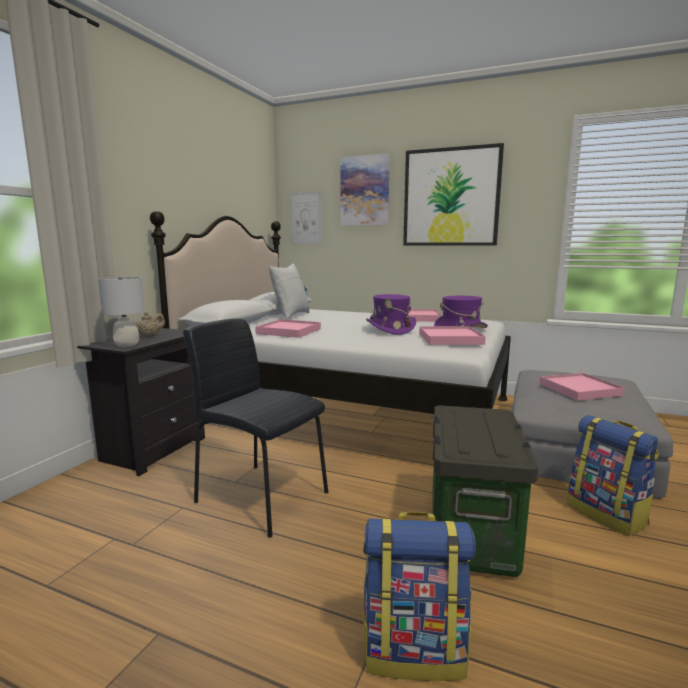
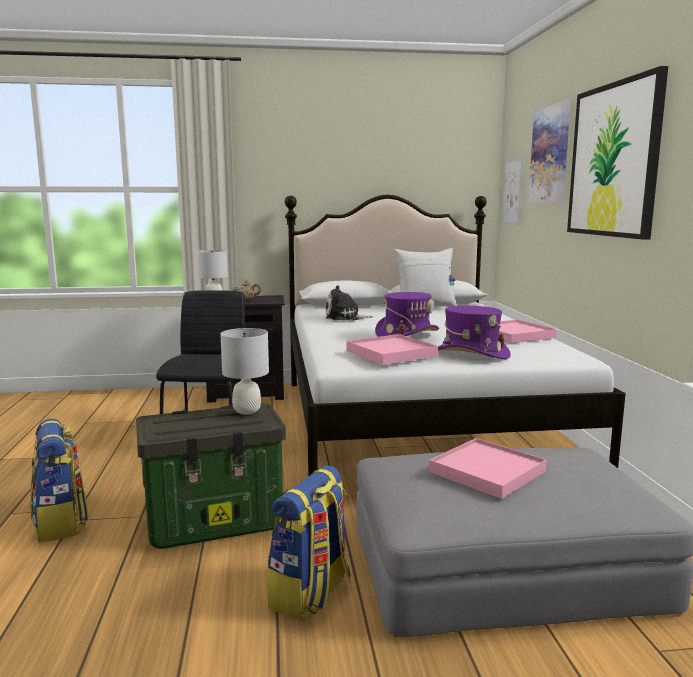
camera: 60 degrees right, 0 degrees up
(289, 331) = (345, 317): pink tray -> plush toy
(466, 414) = (245, 412): none -> grey table lamp

